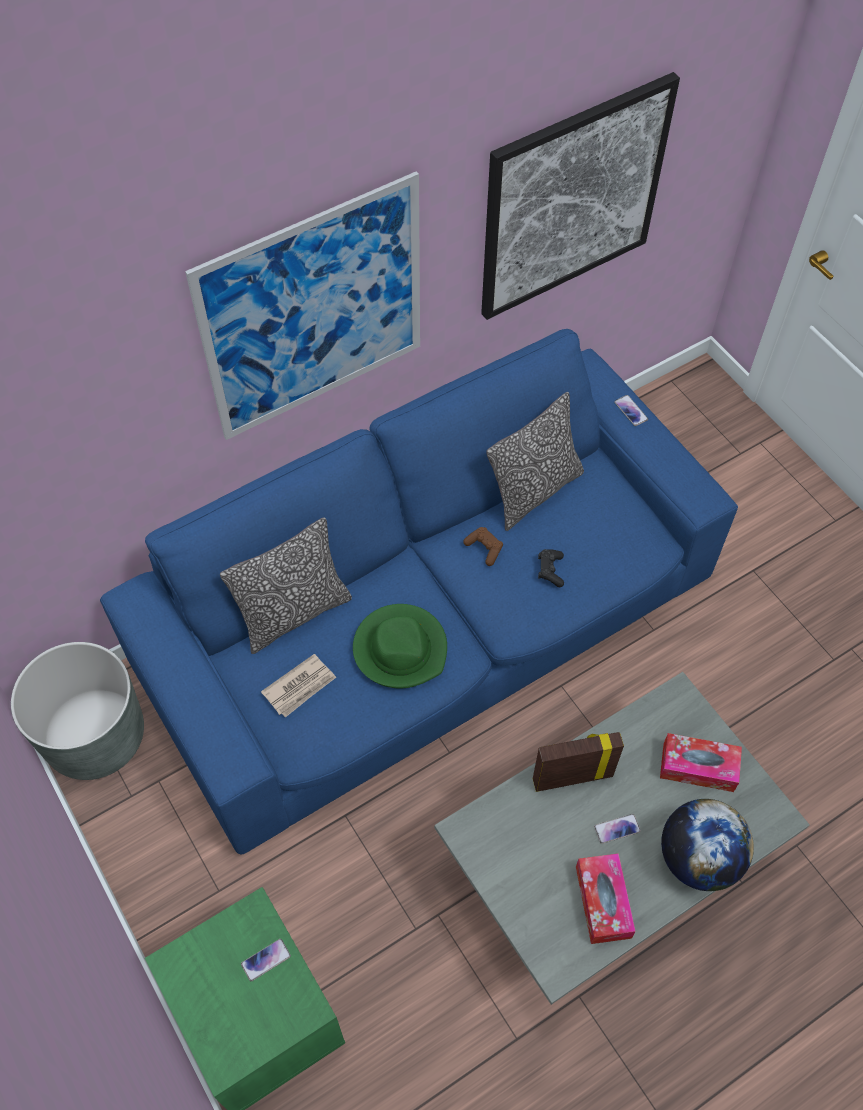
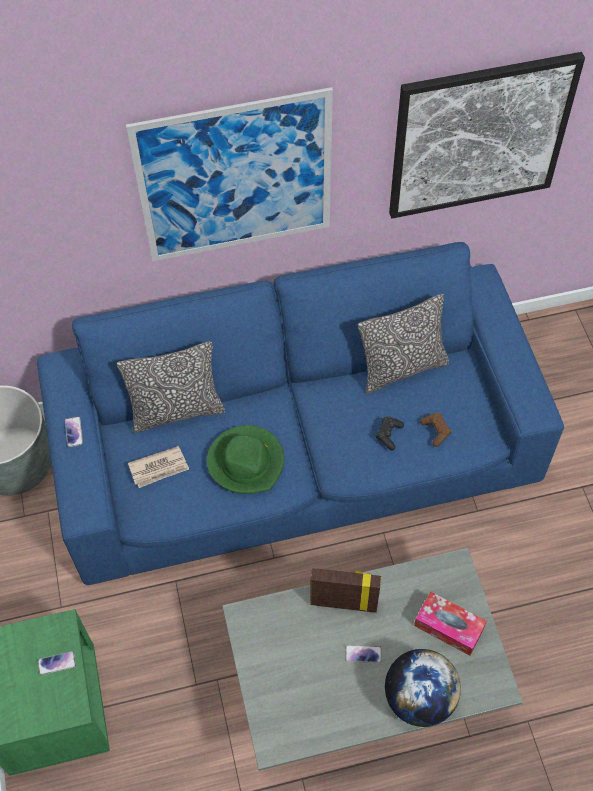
camera: 20 degrees right, 0 degrees up
(484, 549) = (343, 403): brown game controller -> brown game controller (436, 431)
(603, 902) = (329, 706): tissue box -> none
(631, 411) = (503, 324): phone -> phone (74, 432)

